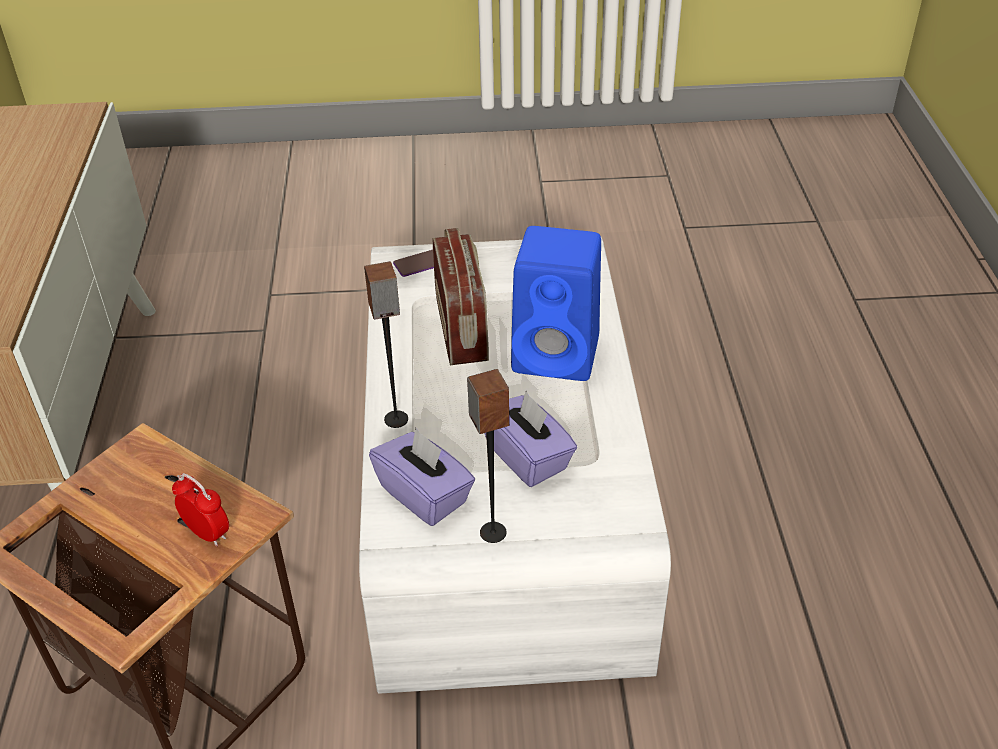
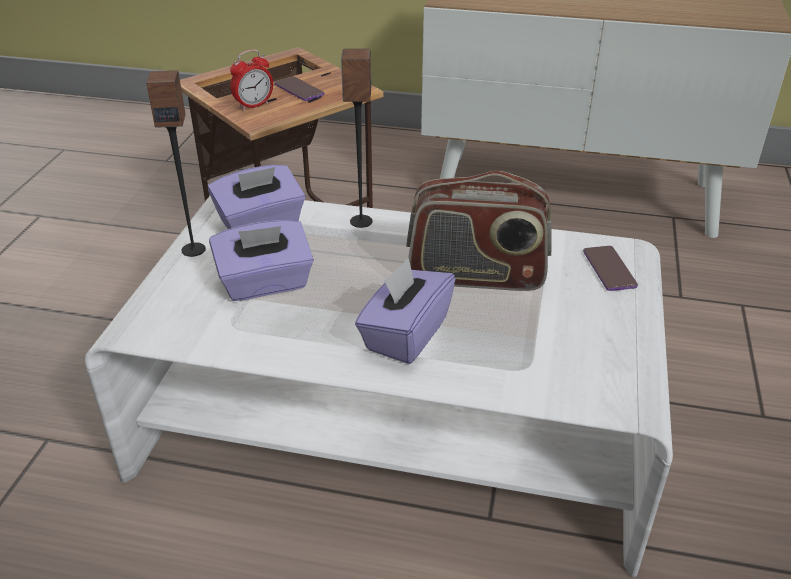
camera: 105 degrees right, 5 degrees down
(148, 502) = (299, 90): none -> phone
(559, 355) = (405, 334): blue speaker -> purple tissue box

